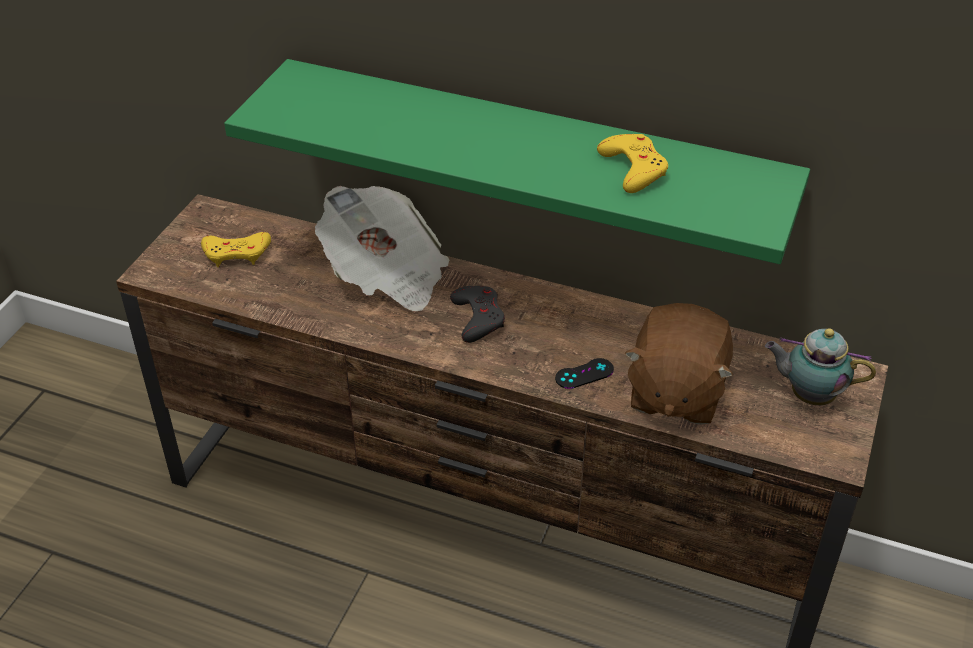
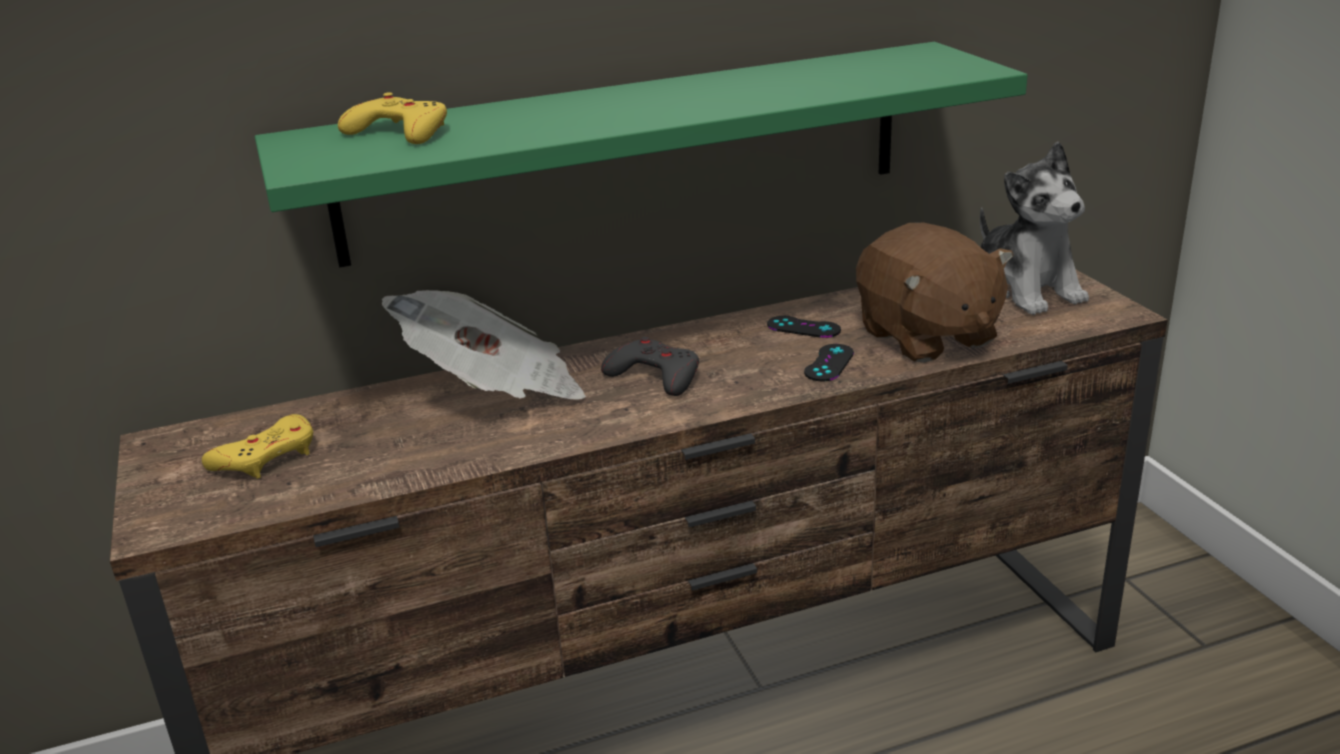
camera: 40 degrees left, 15 degrees down
(613, 334) = (803, 327): none -> black game controller
(633, 168) = (801, 79): yellow game controller -> yellow game controller (399, 132)
(809, 395) = (1025, 289): teapot -> plush toy

